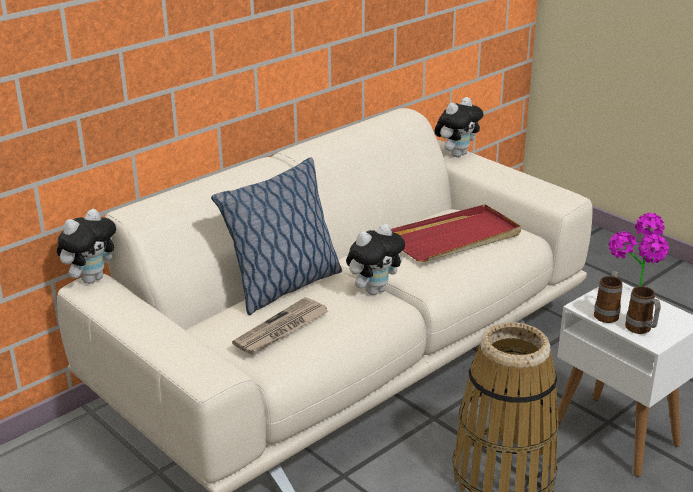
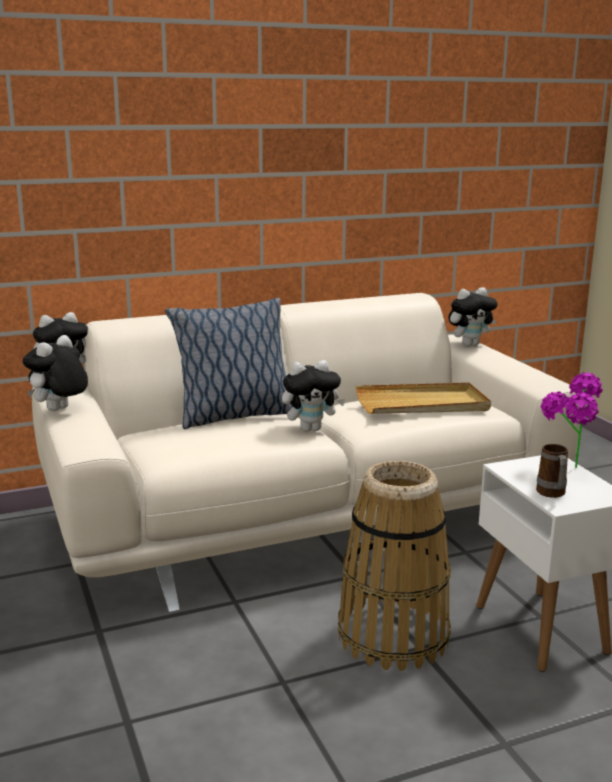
camera: 20 degrees right, 10 degrees down
(131, 329) = (59, 410): none -> plush toy
(281, 329) = (196, 439): newspaper -> none
(456, 238) = (422, 404): red tray -> beige tray
(607, 314) = (526, 476): mug -> none

